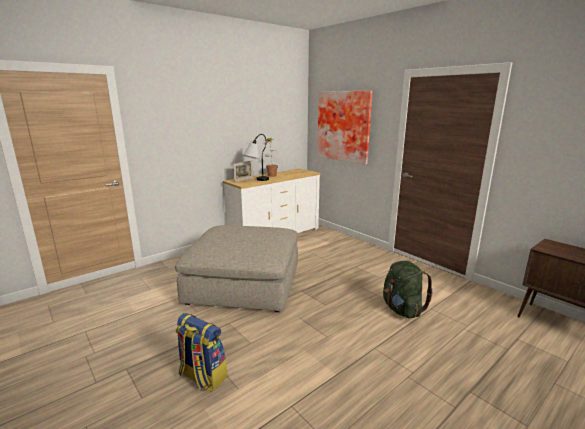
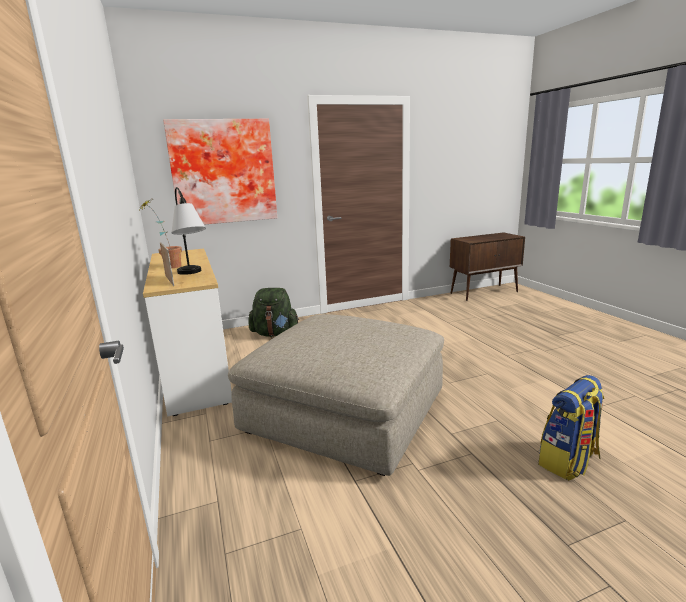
camera: 70 degrees left, 0 degrees up
(402, 309) = (446, 332): green backpack -> green backpack (275, 334)

